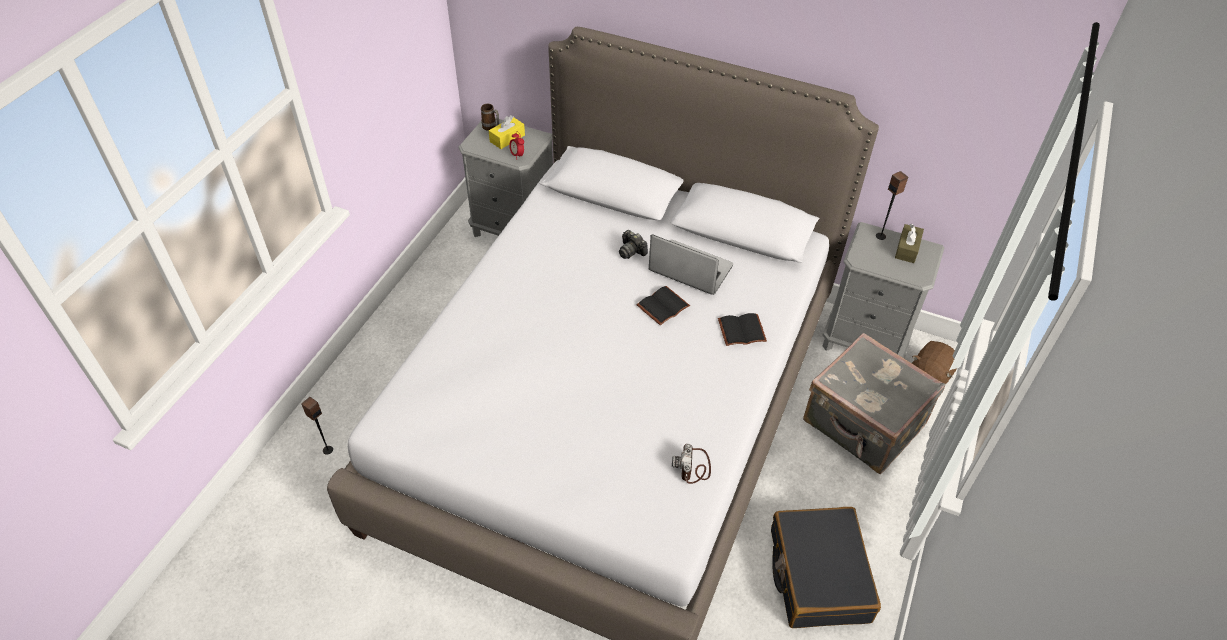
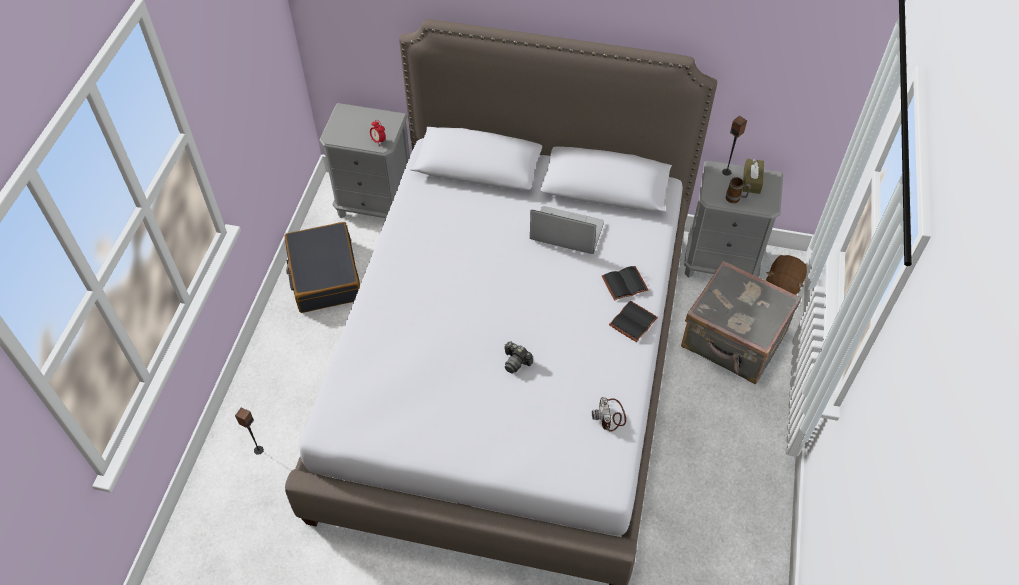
camera: 10 degrees left, 5 degrees up
(491, 127) = (346, 115): mug -> mug (735, 199)
(507, 138) = (364, 125): yellow tissue box -> none
(631, 251) = (509, 223): camera -> camera (516, 362)
(662, 305) = (550, 271): black book -> black book (632, 321)
(818, 575) = (719, 483): black suitcase -> black suitcase (324, 276)

